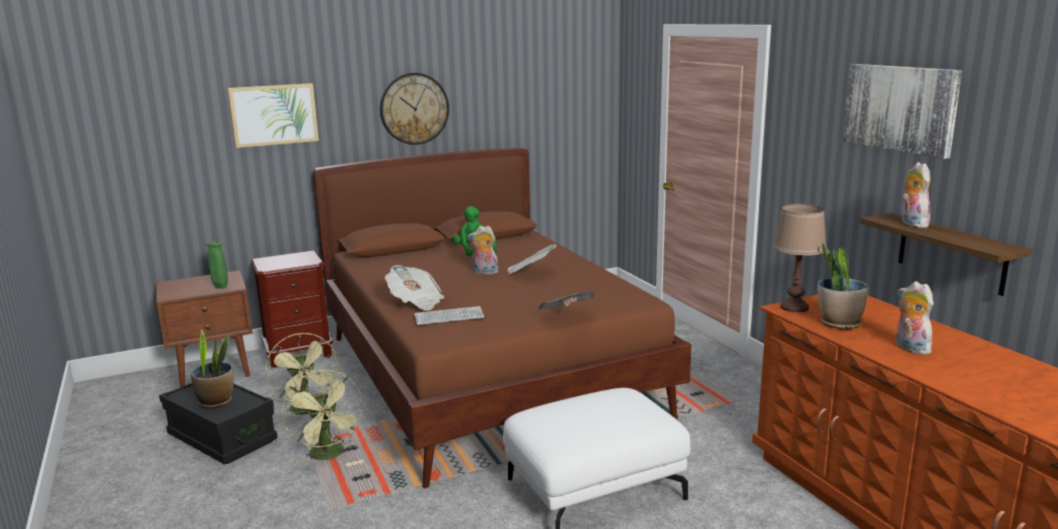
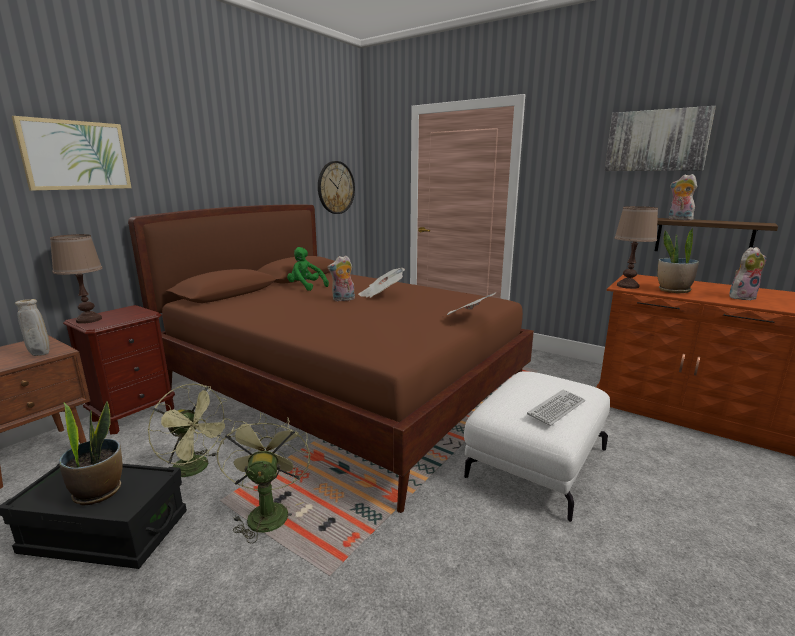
camera: 30 degrees left, 0 degrees up
(220, 288) = (40, 355): green vase -> beige vase
(267, 261) = (89, 320): none -> brown table lamp
(329, 455) = (267, 511): green fan -> green fan turned 135 degrees counterclockwise
(414, 108) = (221, 163): wall clock -> wall clock (336, 187)
(416, 302) = (321, 328): newspaper -> none
(449, 317) = (376, 335): keyboard -> keyboard (556, 408)
(909, 348) = (741, 297): plush toy -> plush toy turned 135 degrees clockwise

